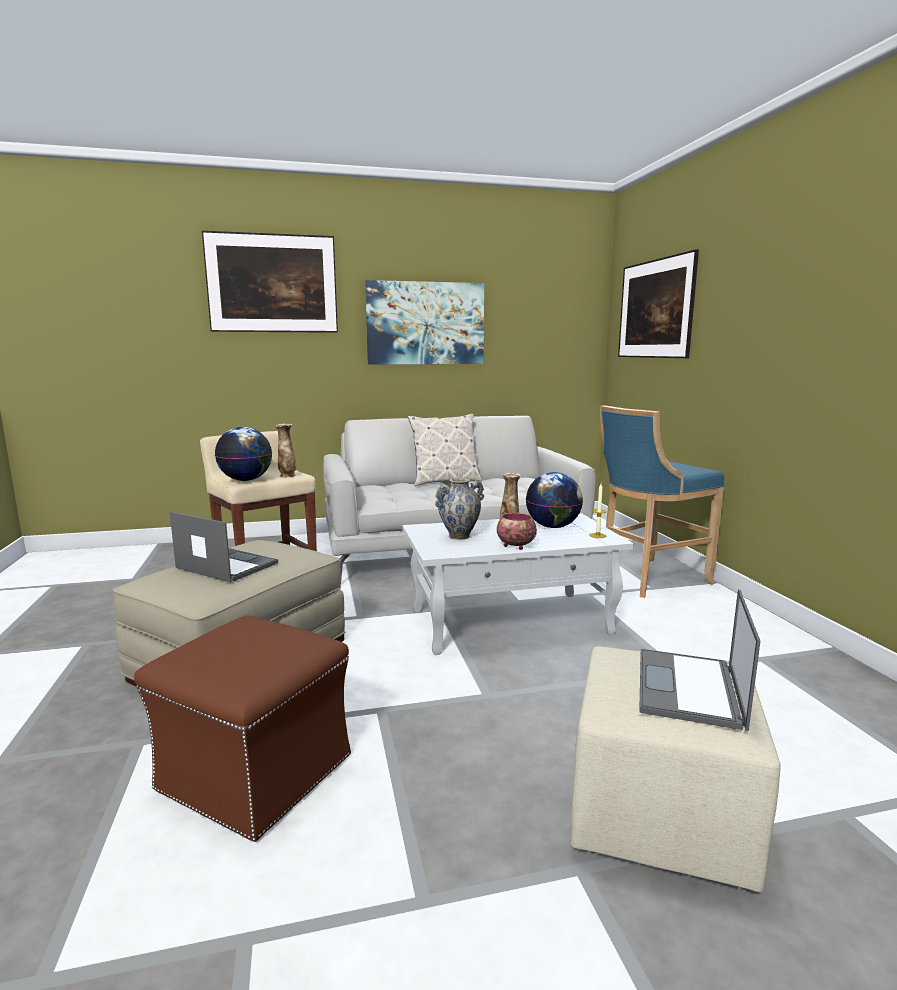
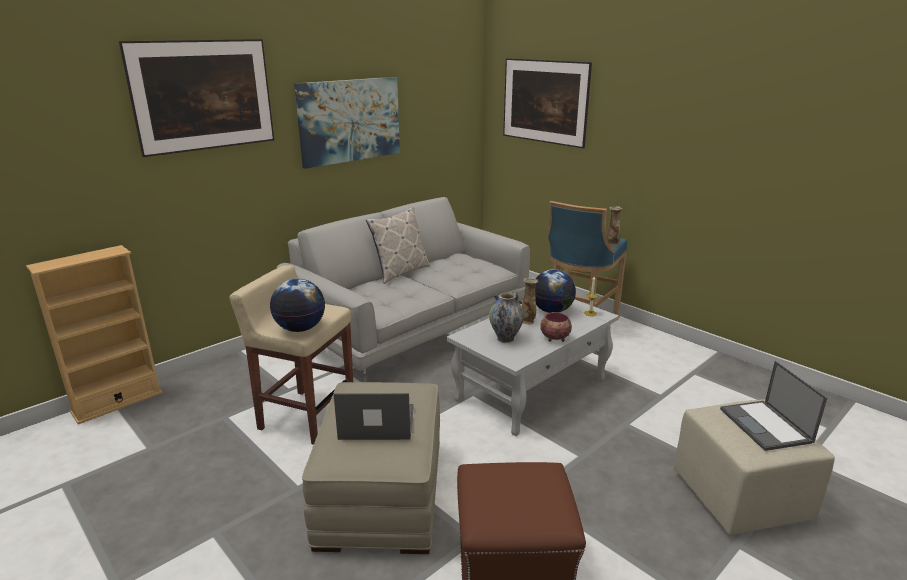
camera: 30 degrees left, 10 degrees up
(157, 547) = (117, 402): none -> beige bookcase
(287, 476) = (327, 313): vase -> vase (612, 244)

